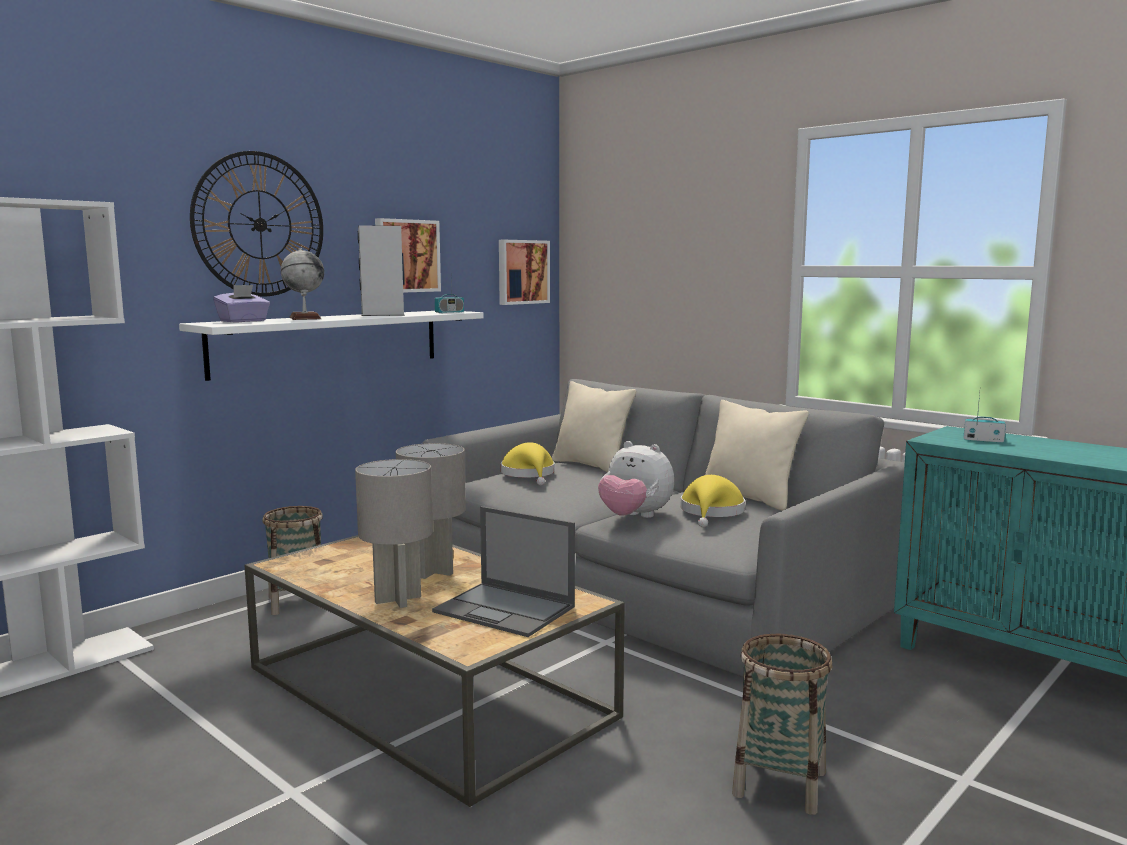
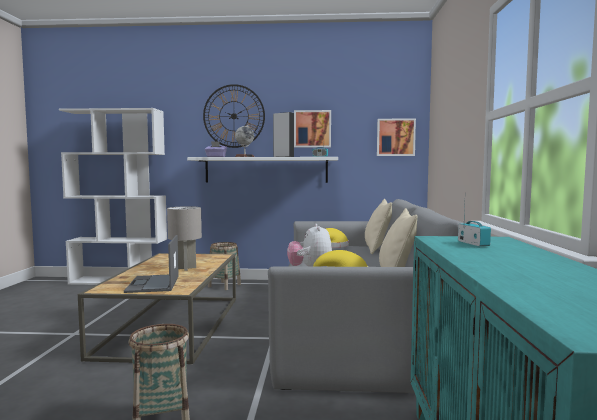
camera: 50 degrees right, 5 degrees down
(397, 599) = (146, 271): grey table lamp -> none

